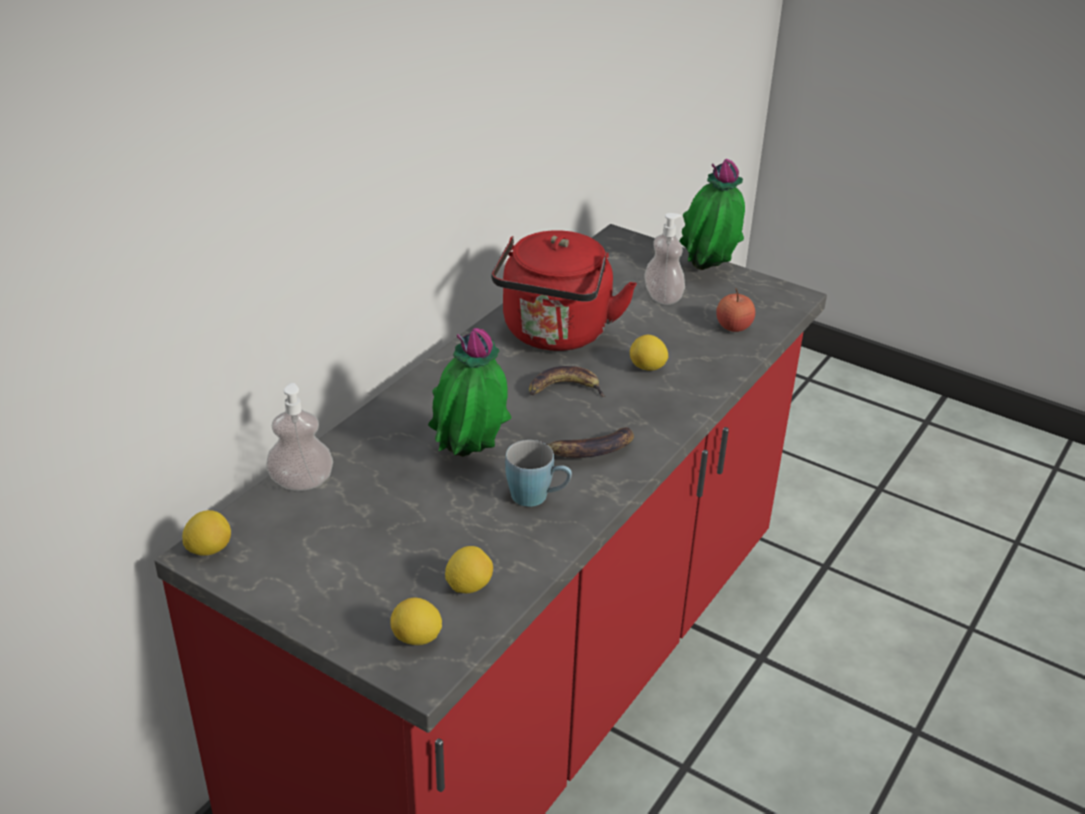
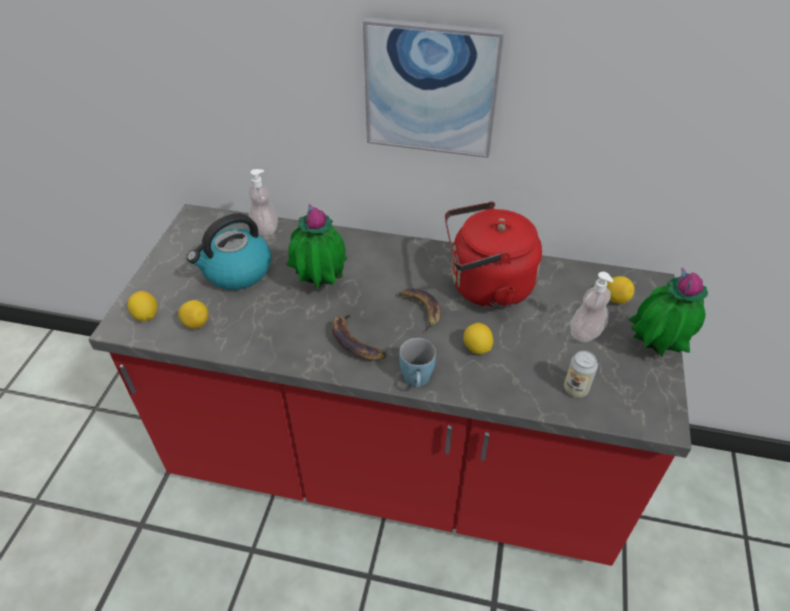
camera: 70 degrees right, 10 degrees up
(209, 549) = (197, 217): lemon -> lemon (615, 299)
(381, 527) = (236, 271): none -> kettle
(413, 144) = (430, 88): none -> picture
(538, 497) = (292, 330): blue mug -> blue mug (417, 381)
(733, 327) = (576, 388): apple -> can

